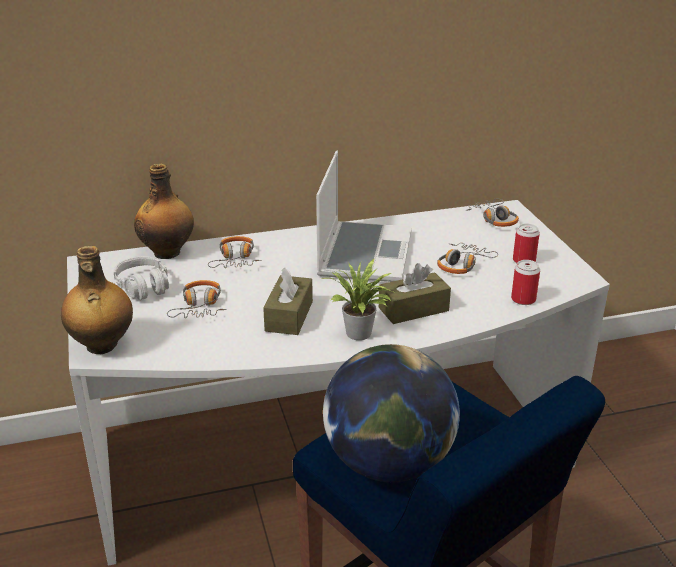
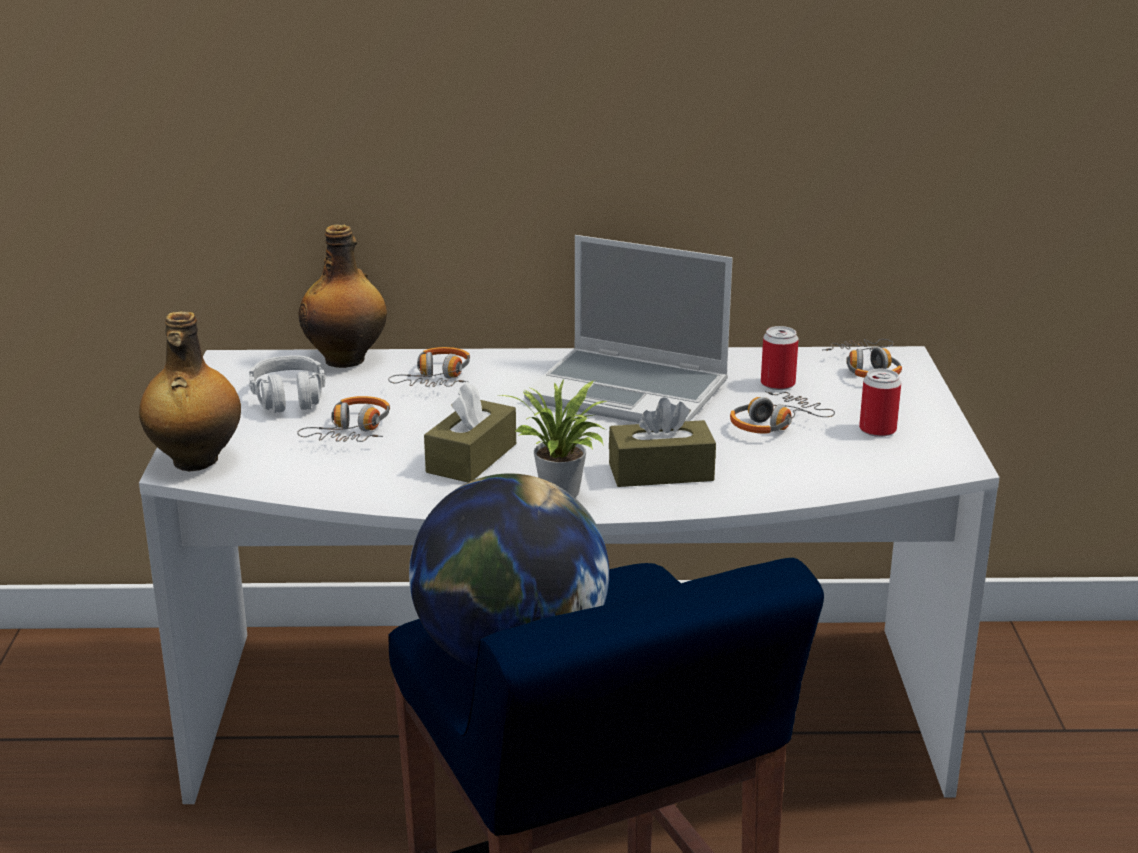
camera: 15 degrees right, 5 degrees down
(364, 253) = (631, 392): laptop -> laptop turned 90 degrees clockwise
(523, 299) = (841, 480): can -> can (777, 384)

